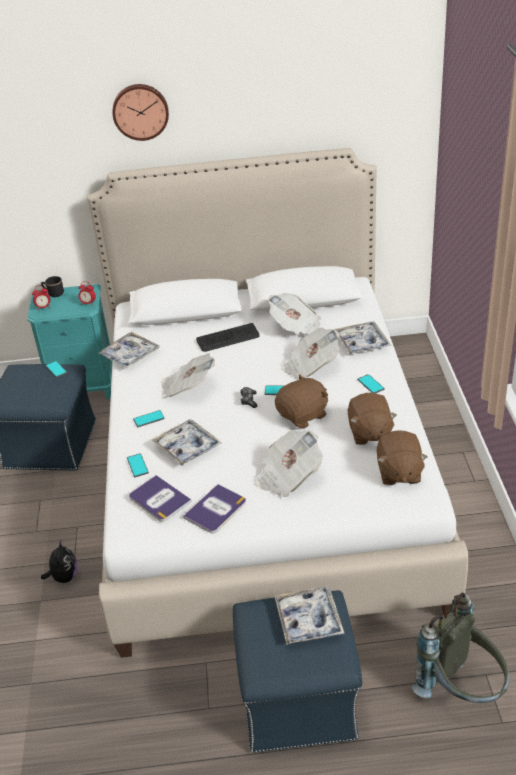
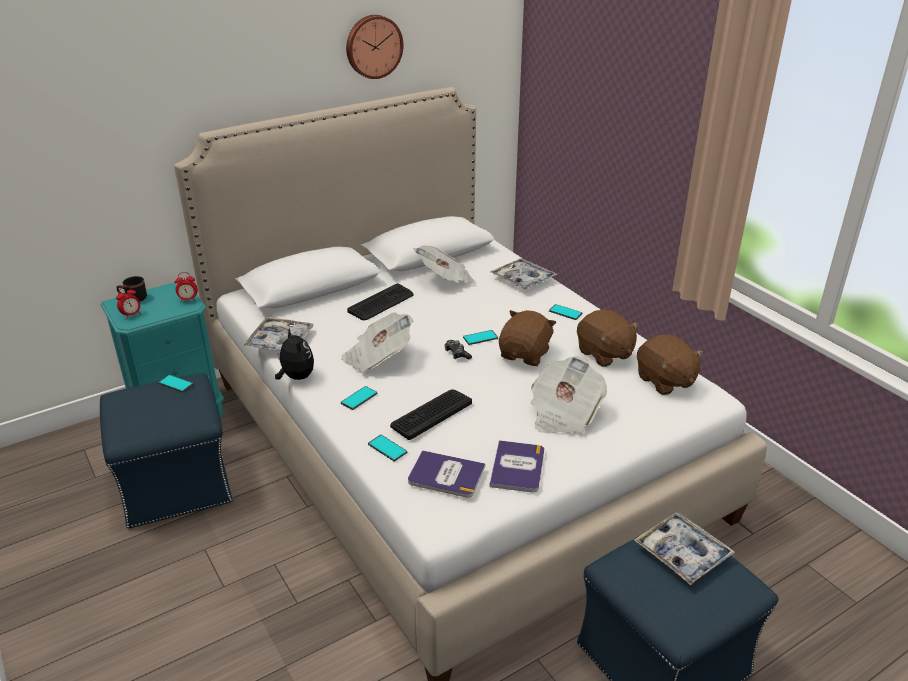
camera: 30 degrees left, 5 degrees down
(64, 577) = (298, 626): plush toy -> plush toy (296, 377)
(140, 111) = (230, 55): wall clock -> wall clock (373, 46)
(187, 447) = (431, 414): tray -> keyboard
(310, 366) = (491, 310): newspaper -> none
(461, 690) = (800, 587): grey backpack -> none

